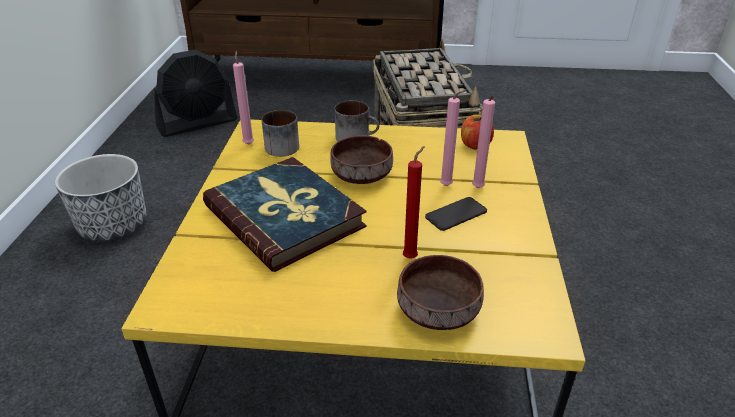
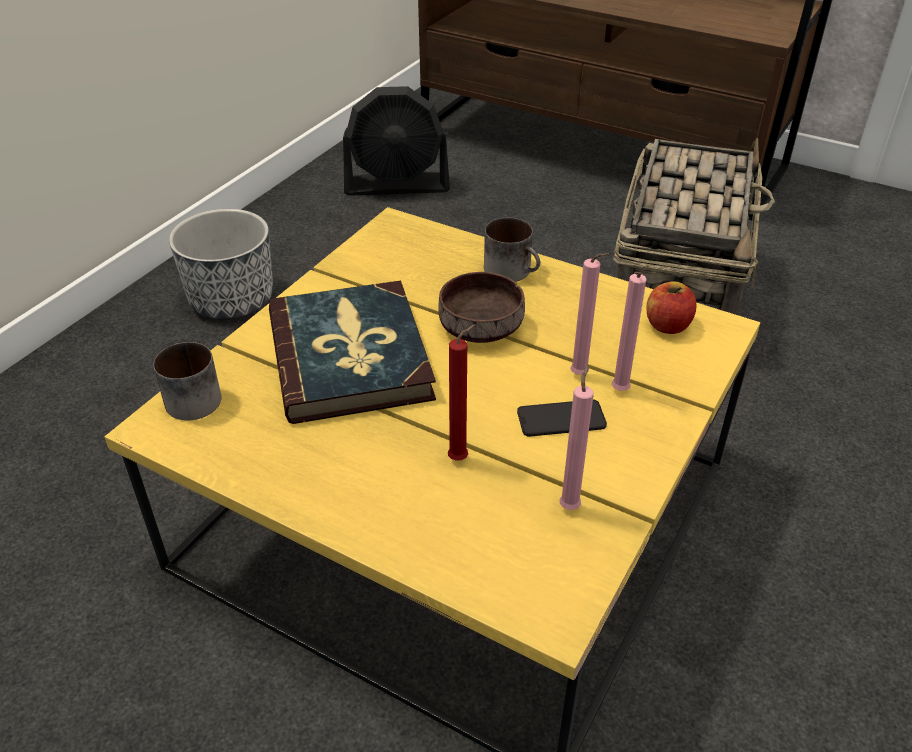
camera: 25 degrees right, 5 degrees up
(248, 143) = (374, 245): pink candle -> pink candle (570, 505)
(278, 146) = (405, 258): mug -> mug (190, 397)
(436, 308) = (441, 534): brown bowl -> none

